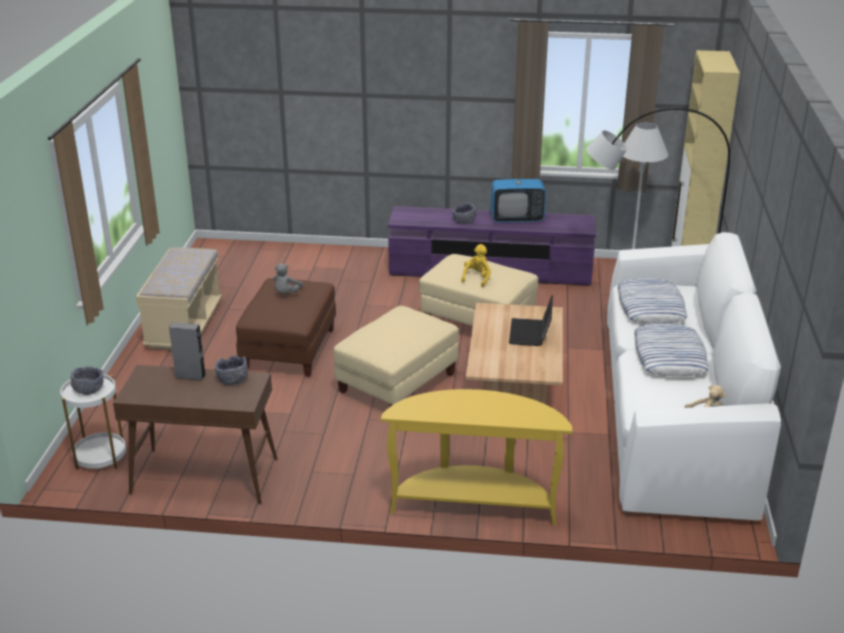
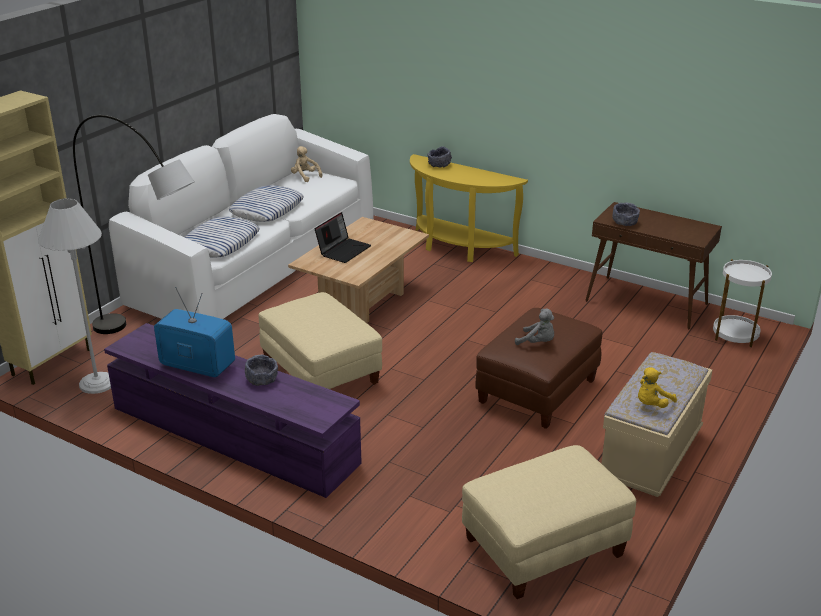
camera: 155 degrees left, 0 degrees up
(88, 389) = (746, 274): grey bowl -> grey bowl (439, 165)
(190, 376) = (658, 230): grey speaker -> none
(286, 293) = (537, 343): grey plush toy -> grey plush toy turned 75 degrees clockwise
(397, 384) = (452, 332): beige ottoman -> beige ottoman (544, 548)
(477, 278) = (325, 316): yellow plush toy -> yellow plush toy (652, 404)

